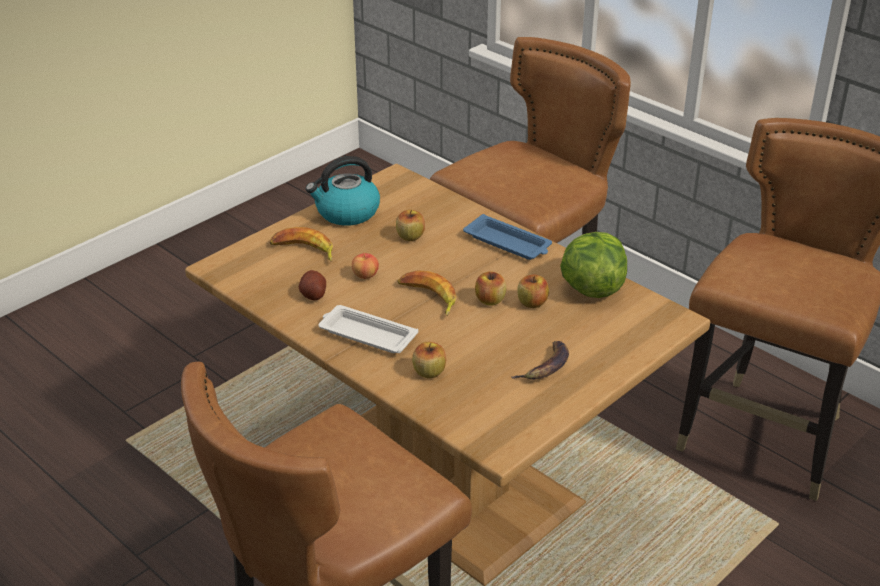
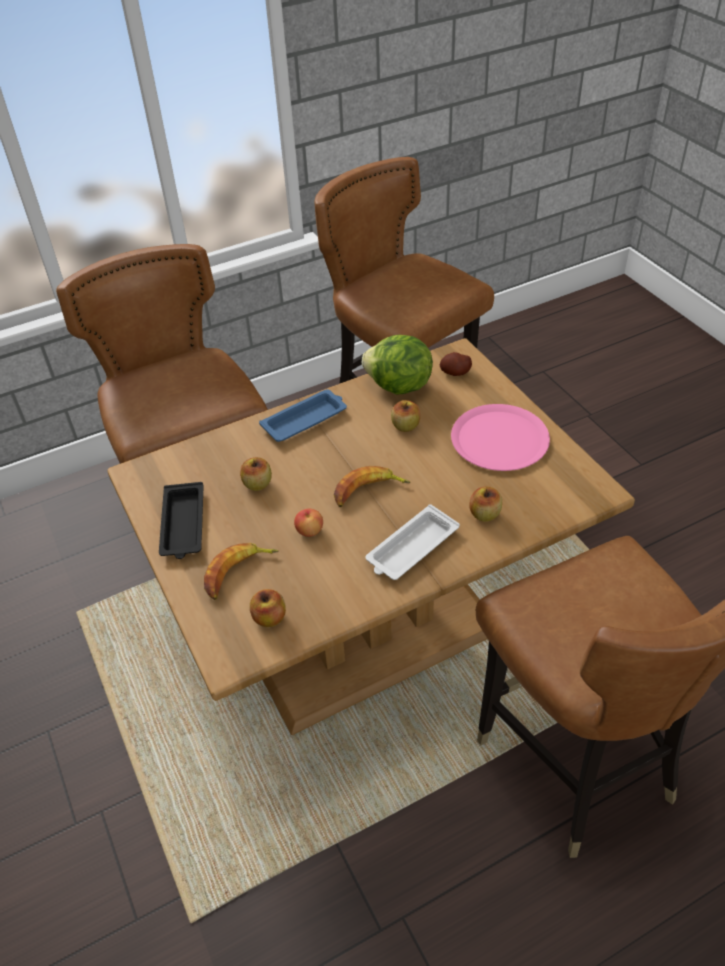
camera: 70 degrees left, 10 degrees up
(313, 295) = (325, 579): potato -> potato (455, 372)
(346, 212) = (183, 525): kettle -> black tray
(490, 300) = (390, 451): apple -> apple (269, 618)
(546, 367) = (500, 439): banana -> pink plate

